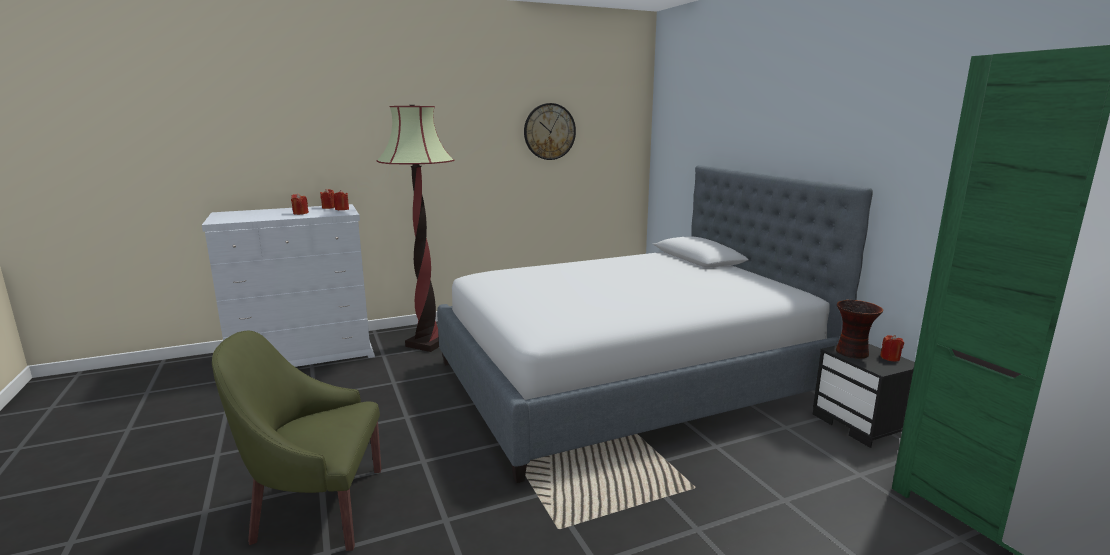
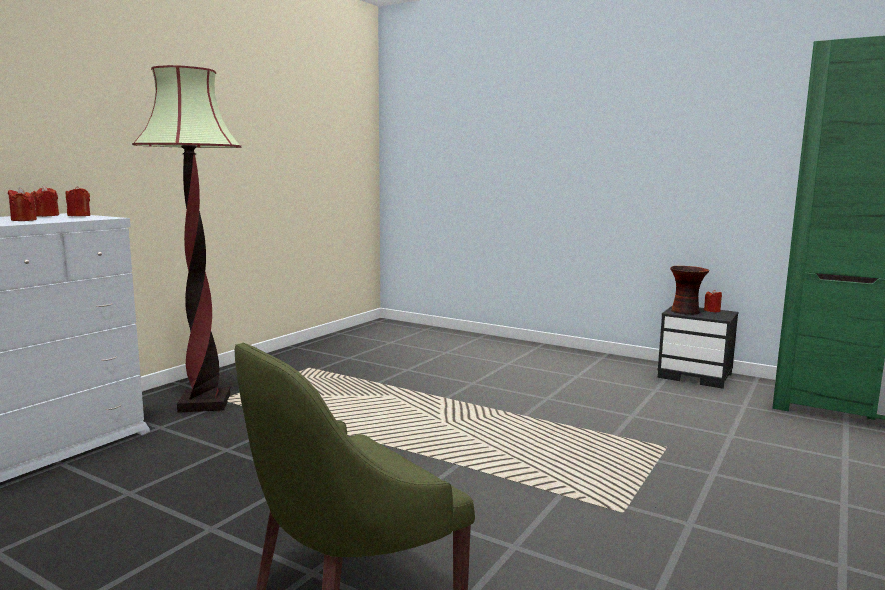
camera: 35 degrees left, 5 degrees down
(549, 131) = (292, 127): wall clock -> none
(628, 380) = (485, 387): bed -> none

